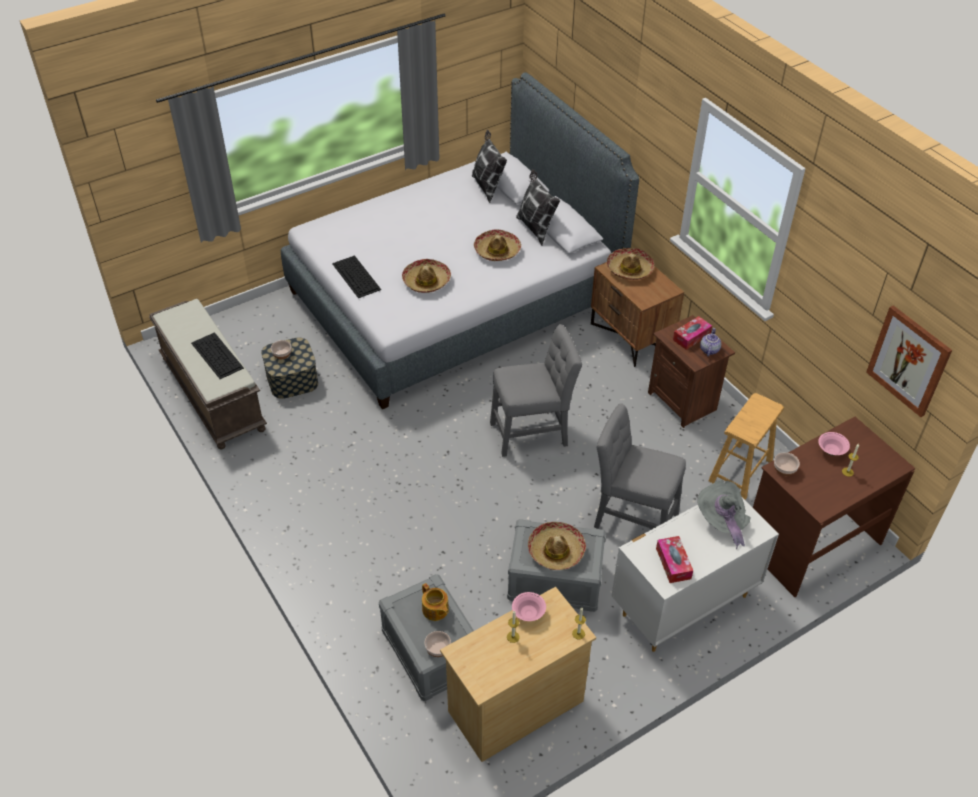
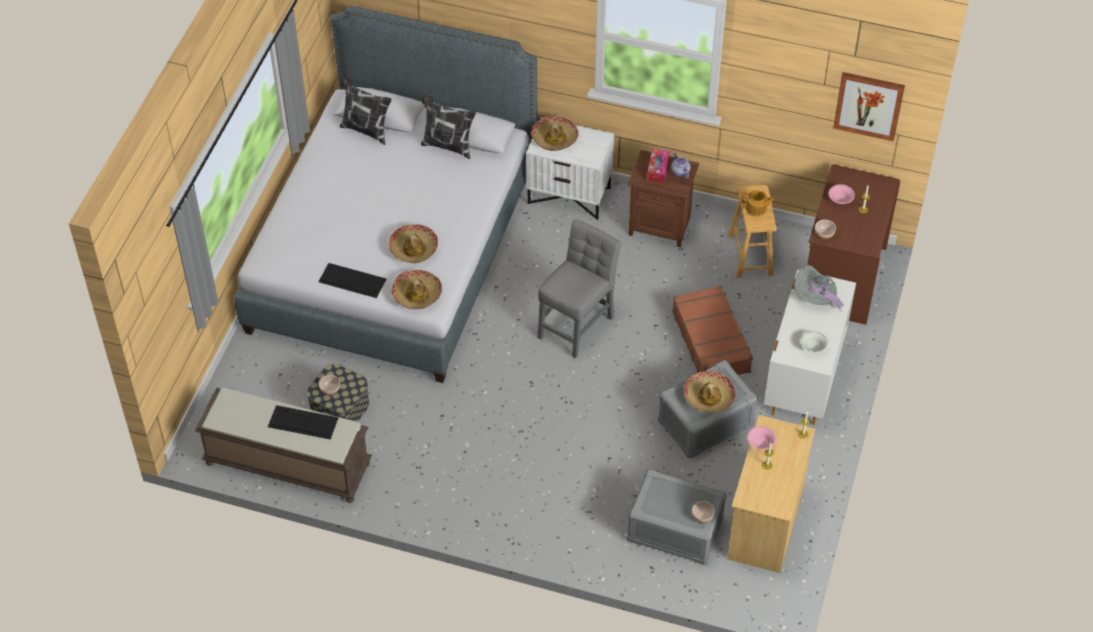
camera: 40 degrees left, 5 degrees up
(435, 610) = (673, 493): teapot -> teapot (756, 209)
(497, 251) = (439, 186): hat -> hat (417, 294)
(631, 336) = (569, 194): brown nightstand -> white nightstand
(632, 517) = (711, 341): grey chair -> brown suitcase
(673, 563) = (813, 348): tissue box -> white bowl

